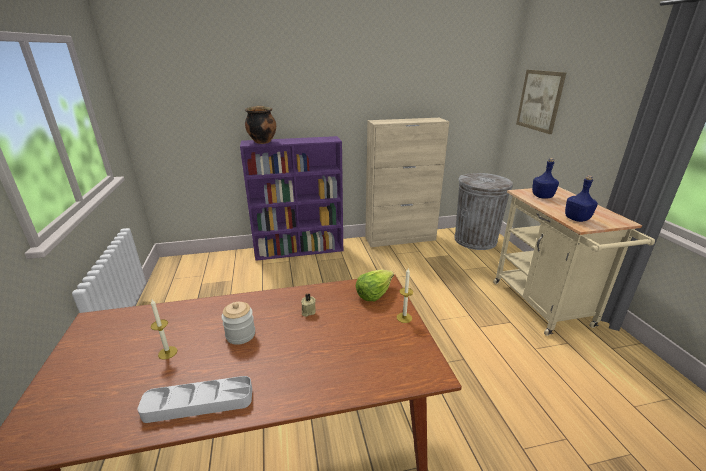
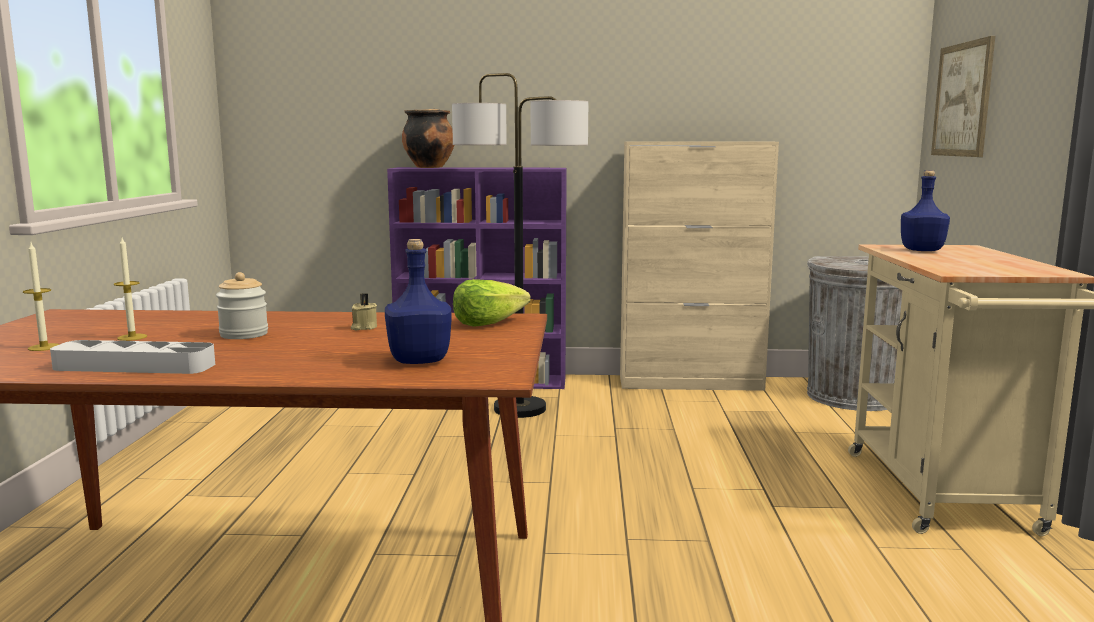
camera: 15 degrees right, 15 degrees down
(329, 270) = (520, 409): none -> floor lamp
(404, 317) = (511, 341): candle -> candle (44, 347)
(576, 219) = (956, 267): blue bottle -> blue bottle (419, 360)

